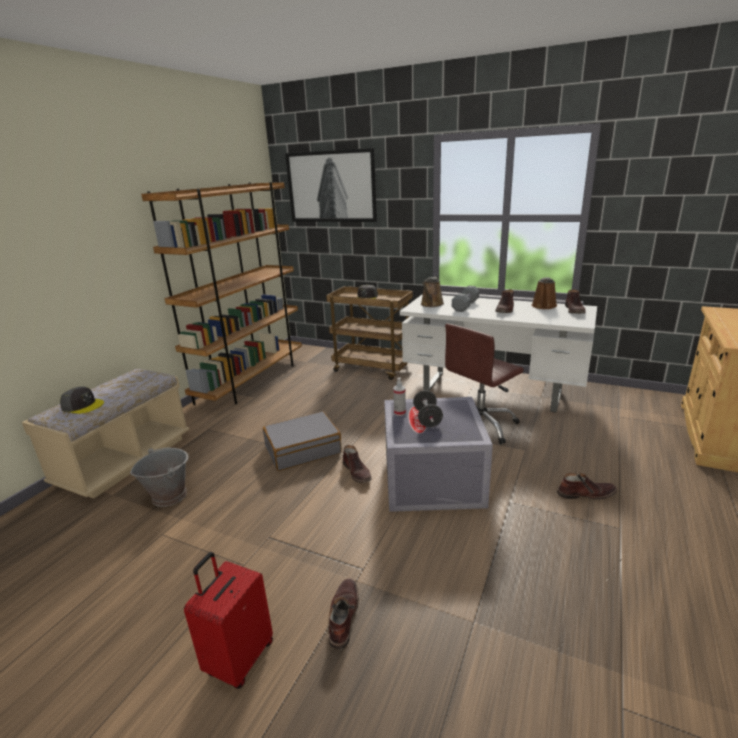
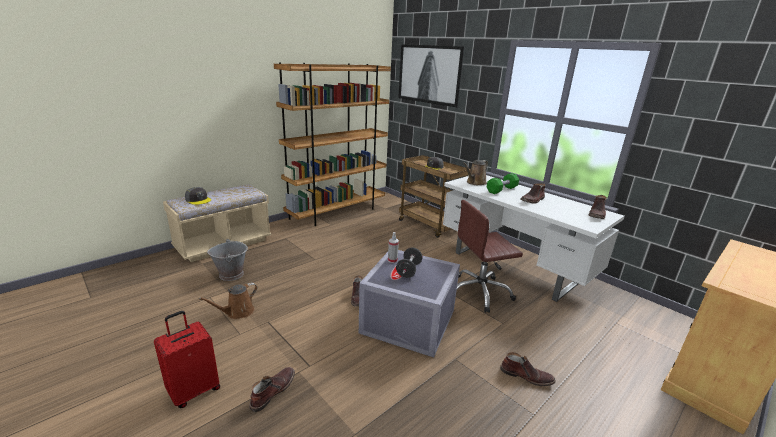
camera: 20 degrees right, 0 degrees up
(303, 449) = (334, 270): grey suitcase -> none
(465, 306) = (501, 190): grey dumbbell -> green dumbbell
(544, 306) = (571, 205): brown watering can -> brown watering can (238, 312)

